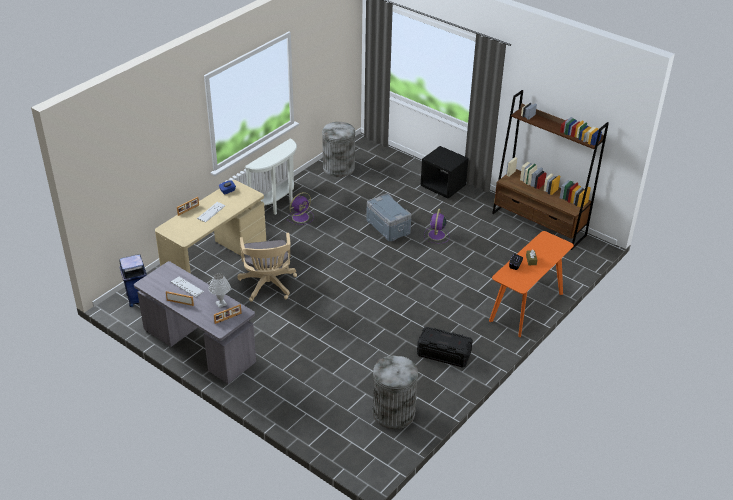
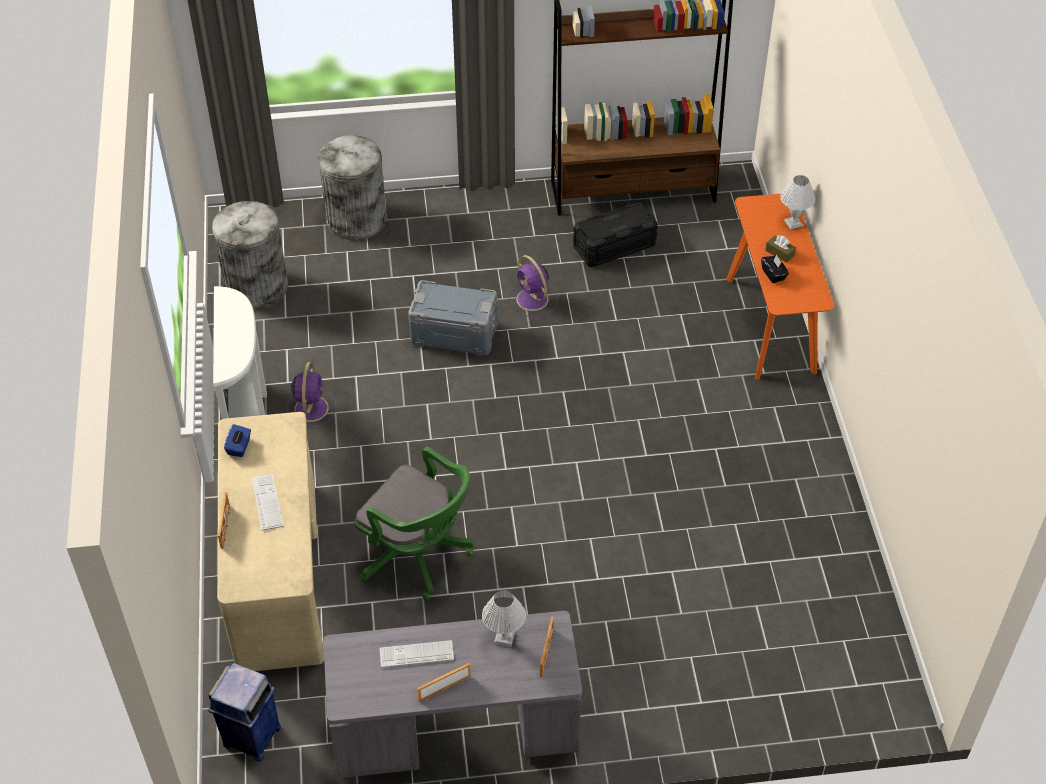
camera: 45 degrees left, 10 degrees up
(268, 286) = (419, 555): beige office chair -> green office chair
(393, 412) = (821, 603): grey trash can -> grey trash can (356, 220)
(443, 187) = (443, 217): black nightstand -> none
(444, 354) = (768, 470): black storage box -> black storage box (614, 246)
(555, 254) = (793, 223): none -> white table lamp

